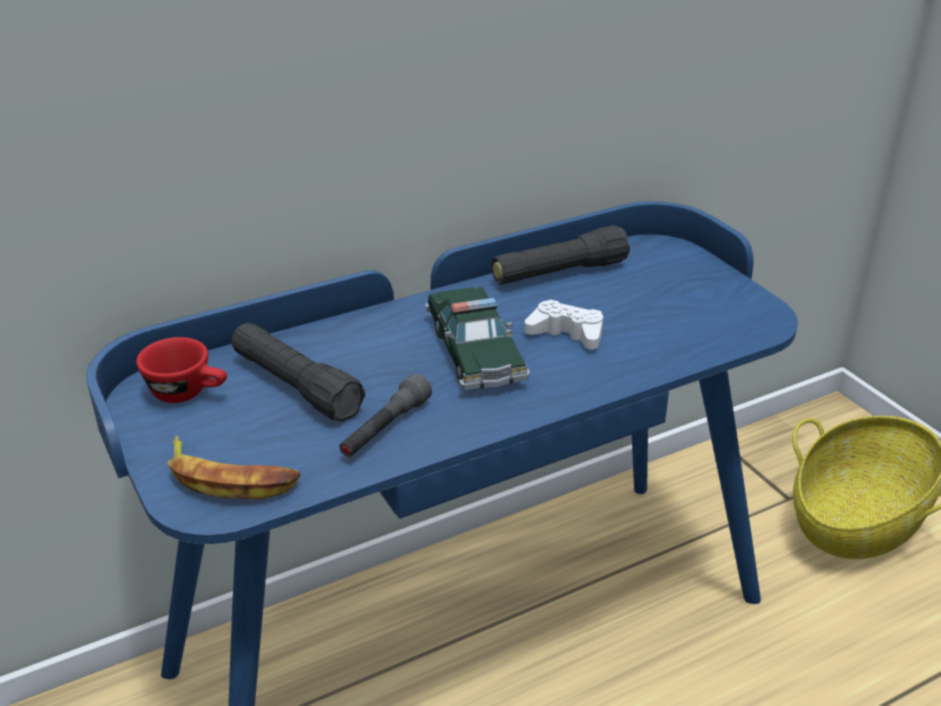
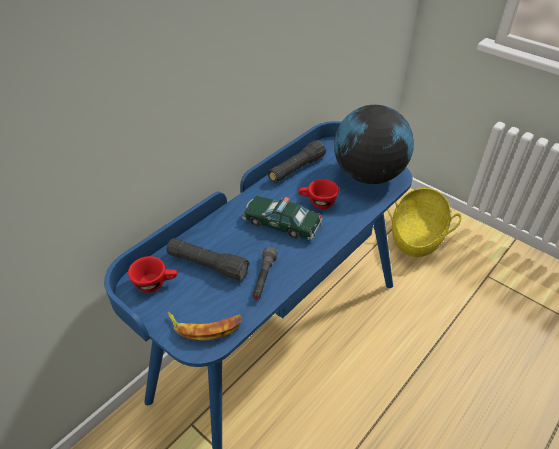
camera: 20 degrees left, 10 degrees up
(474, 352) = (281, 224): toy car -> toy car turned 150 degrees clockwise
(566, 333) = (317, 203): white game controller -> red cup
(700, 310) = (368, 175): none -> globe

